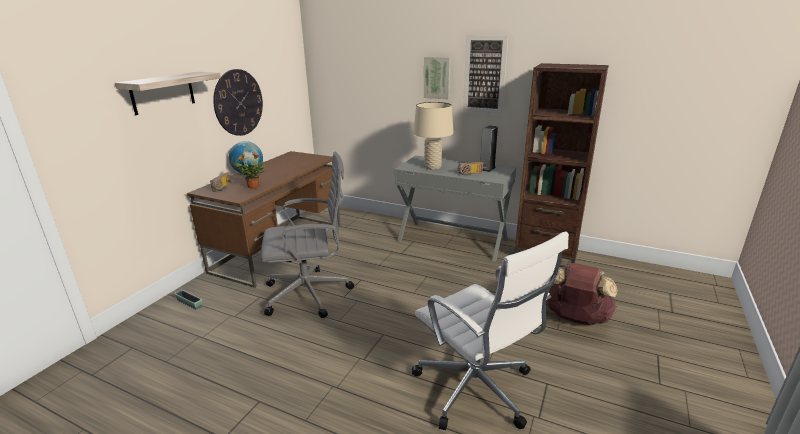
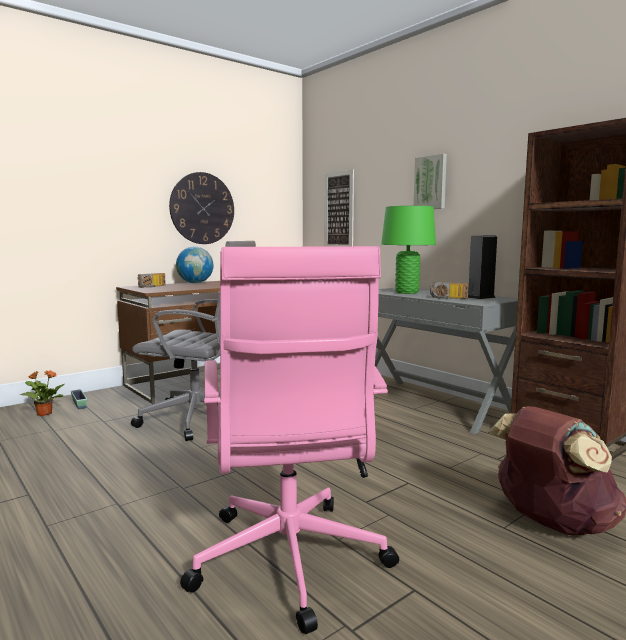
camera: 25 degrees right, 15 degrees down
(163, 92) = (109, 178): shelf -> none
(253, 187) = (180, 288): potted plant -> potted plant (44, 414)
(432, 167) = (407, 292): beige table lamp -> green table lamp
(476, 390) = (289, 562): white office chair -> pink office chair
(484, 75) = (487, 170): picture -> picture (338, 210)

